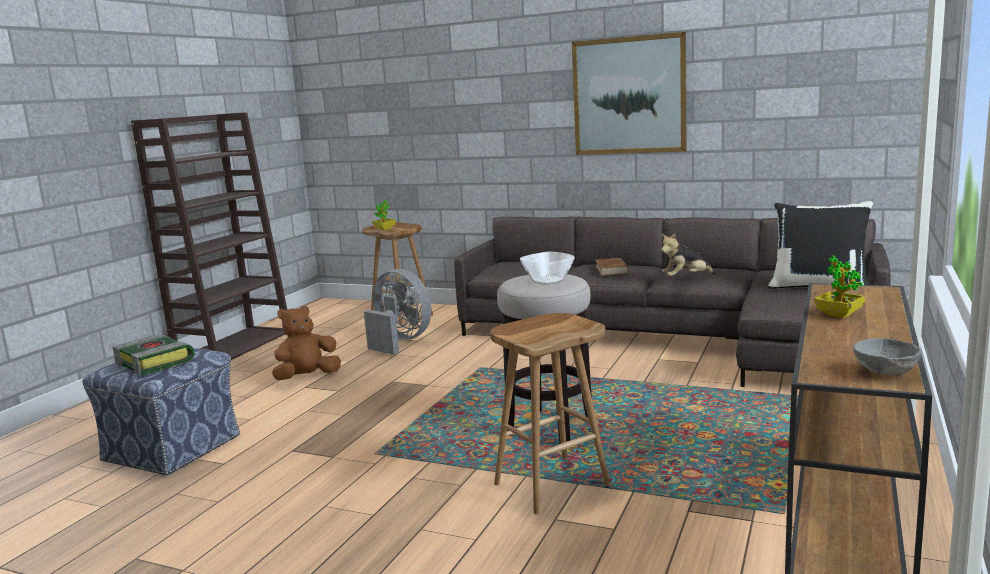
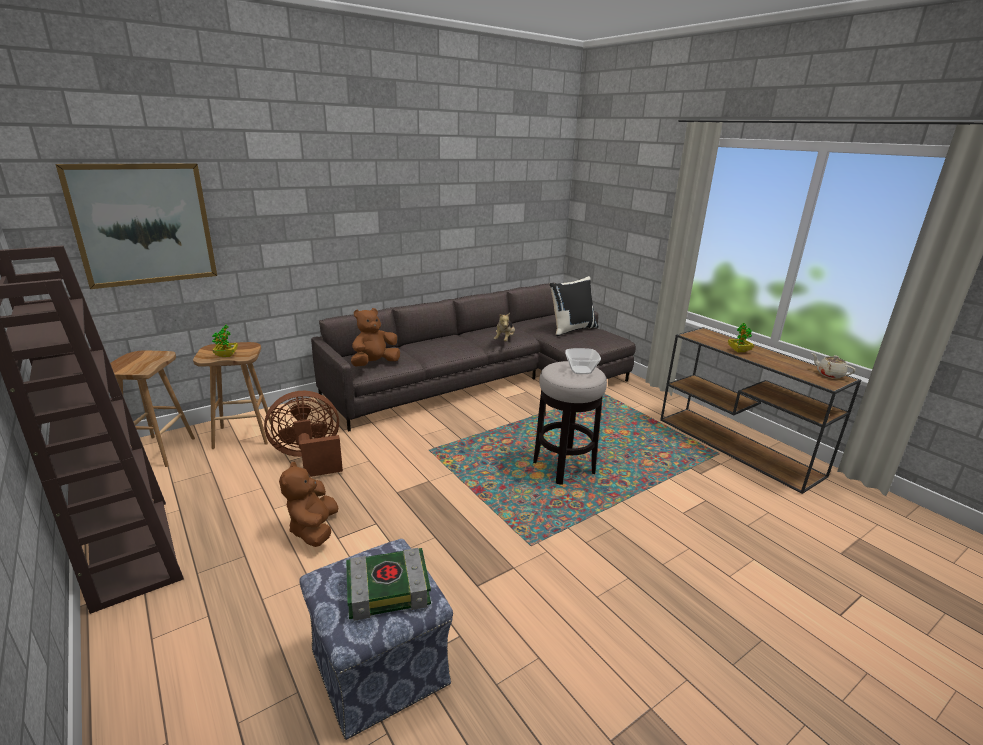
camera: 60 degrees left, 10 degrees up
(399, 341) = (309, 458): grey fan -> brown fan
(507, 269) = (374, 363): none -> brown plush toy
(552, 484) = (640, 497): brown stool -> brown stool (159, 450)
(611, 270) = (448, 345): brown book -> none
(629, 95) = (417, 208): picture -> picture (143, 224)
(886, 372) = (829, 374): grey bowl -> beige teapot

